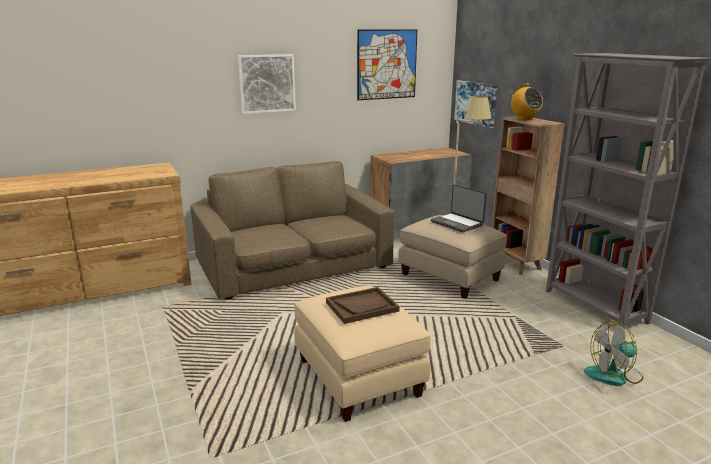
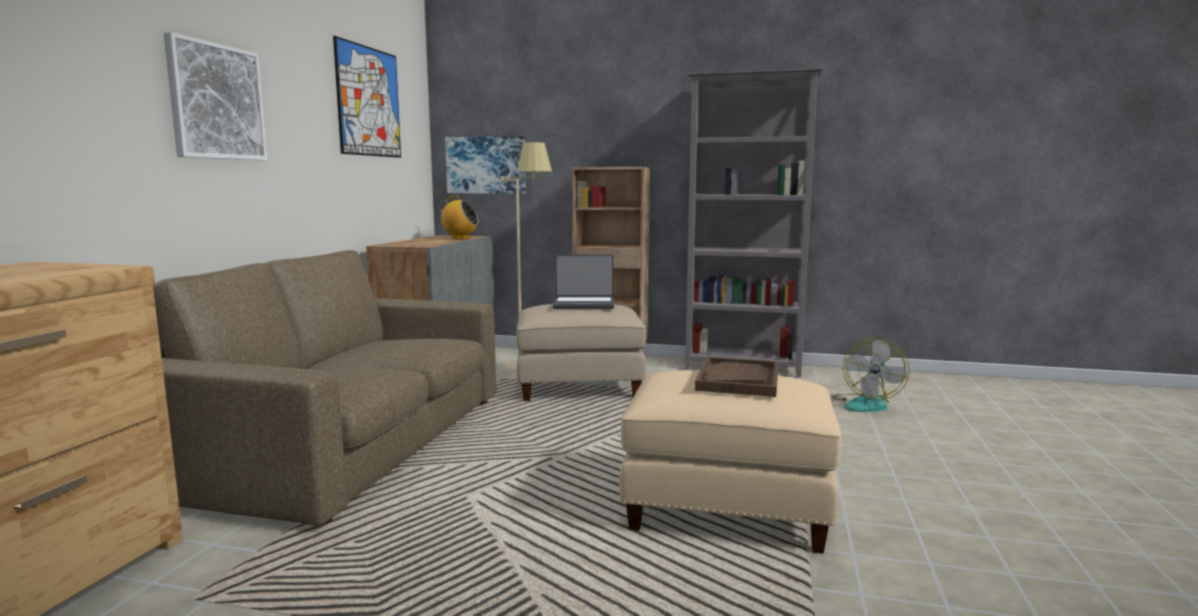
camera: 50 degrees left, 10 degrees down
(524, 119) = (600, 166): radio -> radio (460, 238)

